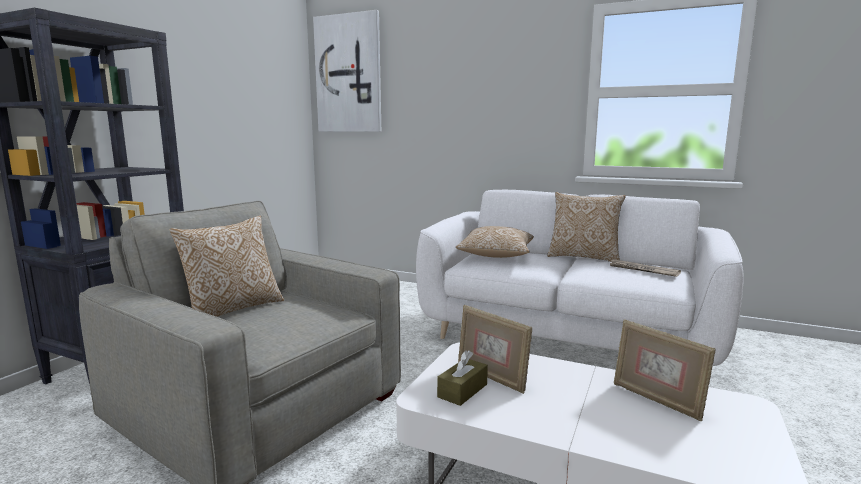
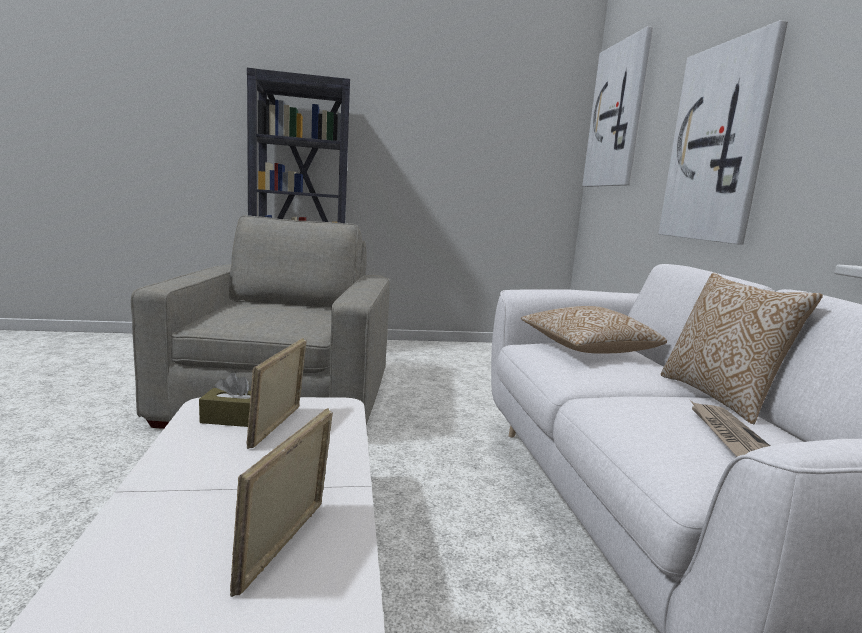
camera: 55 degrees right, 0 degrees up
(233, 309) = (274, 304): pillow -> none
(468, 107) = (718, 144): none -> picture

